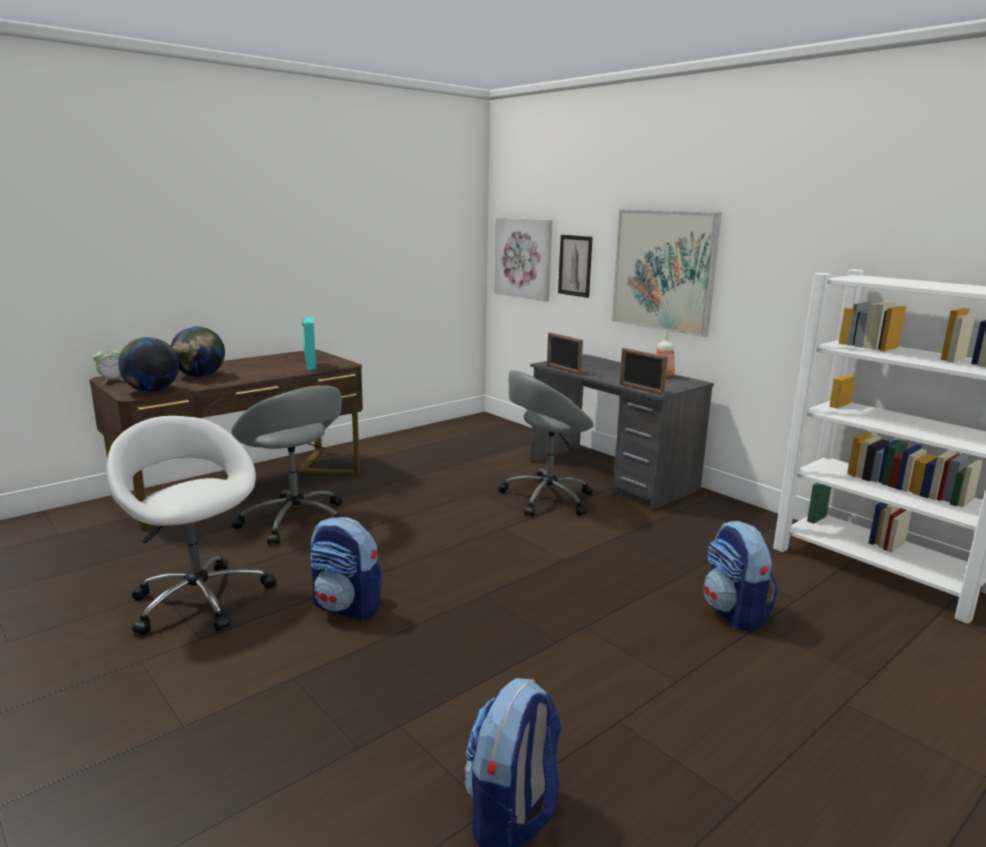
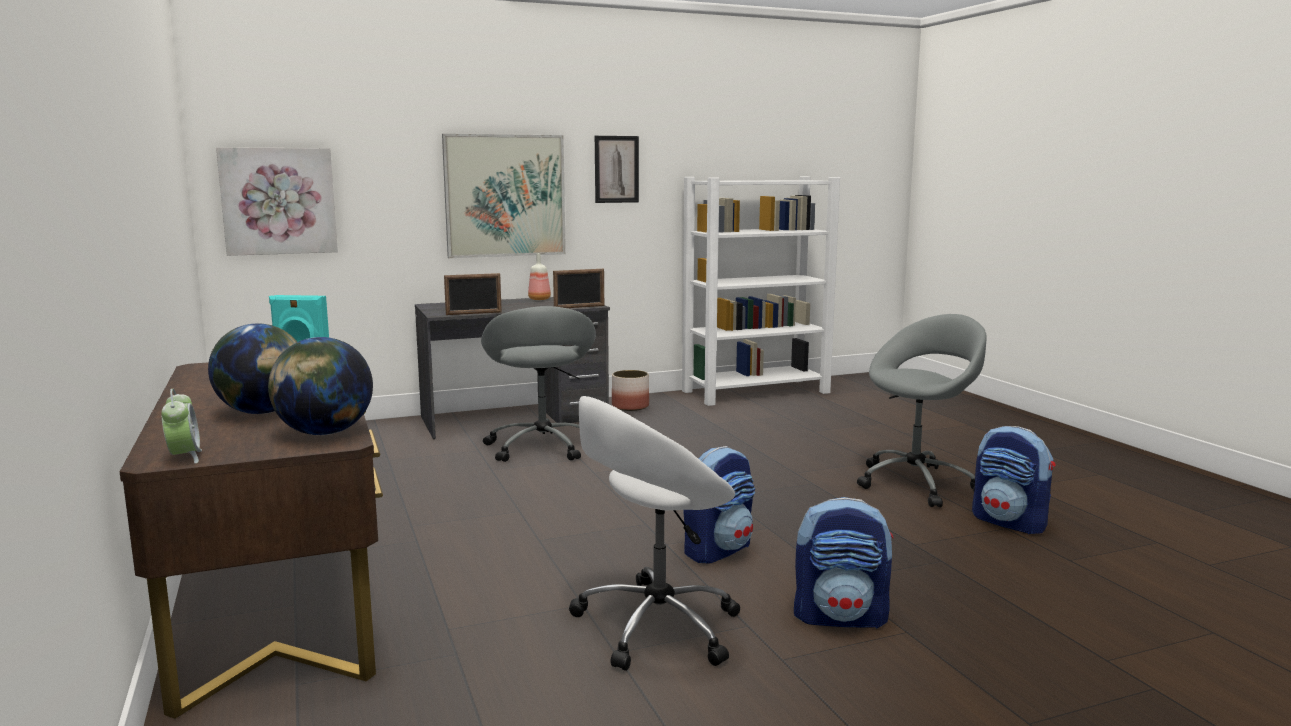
camera: 70 degrees left, 5 degrees down
(296, 521) = (467, 564): grey office chair -> grey office chair (918, 483)
(575, 265) = (376, 202): picture -> picture (616, 169)
(712, 512) = (630, 407): none -> planter
(735, 613) = (795, 433): backpack -> backpack (841, 617)

